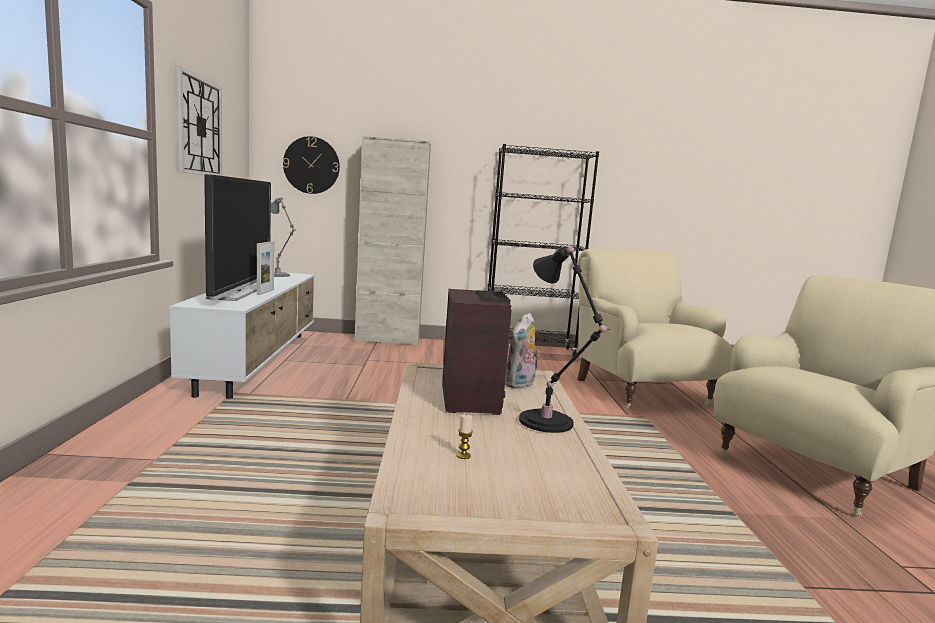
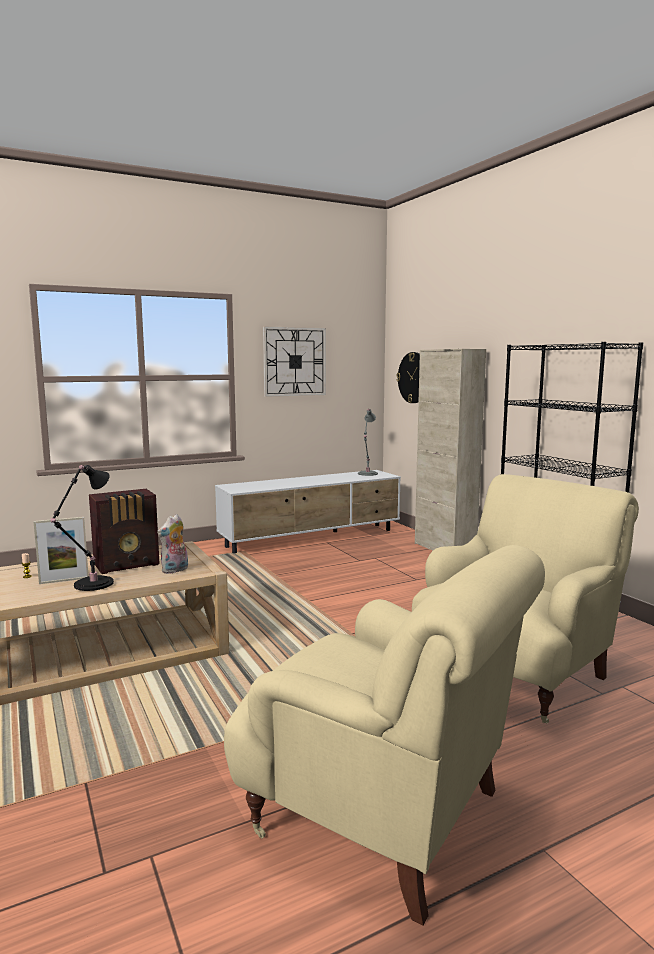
camera: 65 degrees right, 0 degrees up
(237, 293) = (279, 482): television -> none
(265, 292) = (296, 484): picture frame -> picture frame (64, 580)
(520, 385) = (175, 570): plush toy -> plush toy turned 60 degrees counterclockwise

